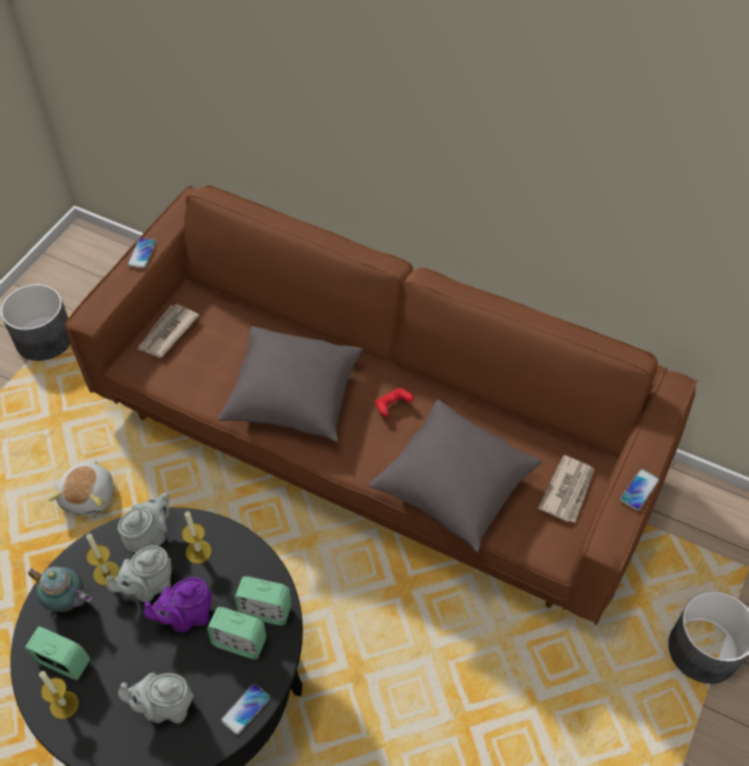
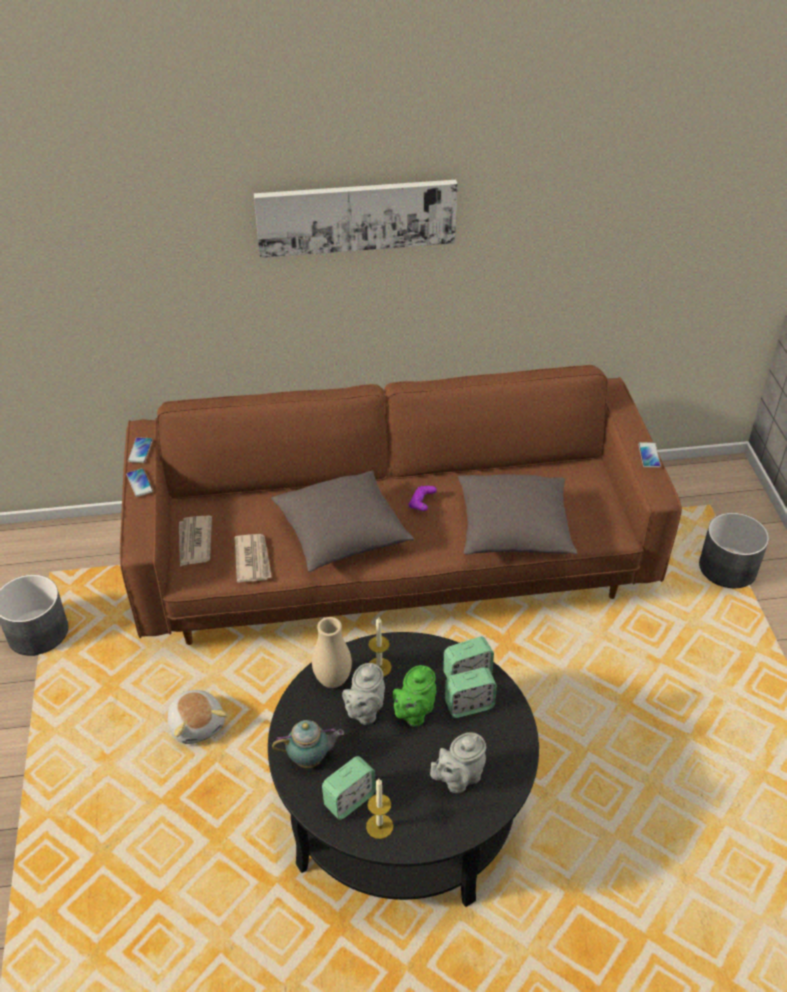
camera: 35 degrees left, 10 degrees down
(63, 662) = (349, 800): alarm clock -> alarm clock turned 150 degrees clockwise
(106, 573) = (321, 722): candle -> none
(150, 538) = (332, 680): grey teapot -> beige vase
(186, 617) = (413, 713): purple teapot -> green teapot
(246, 709) = (516, 743): phone -> phone (140, 451)
(392, 406) = (421, 504): red game controller -> purple game controller
(422, 76) = (356, 216): none -> picture
(568, 490) = (589, 493): newspaper -> newspaper (253, 559)

